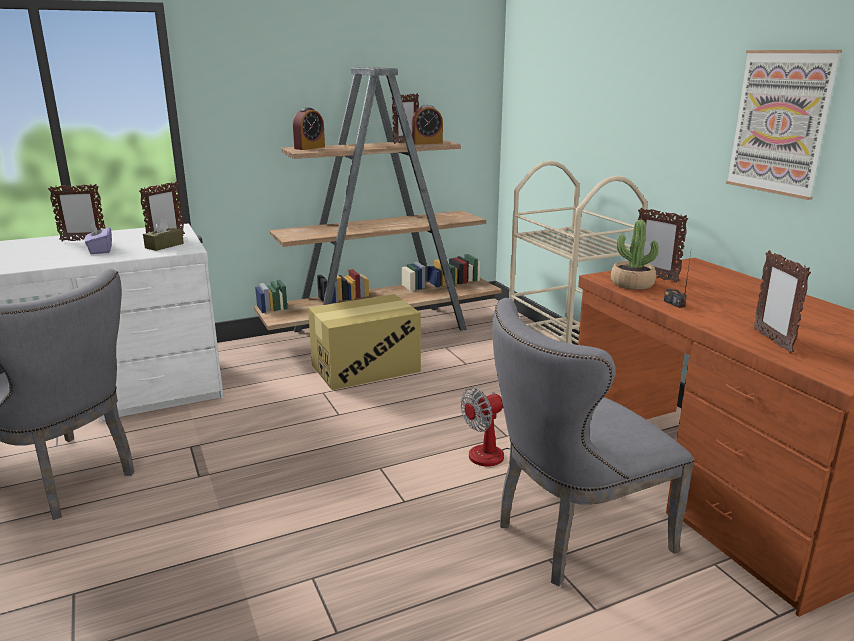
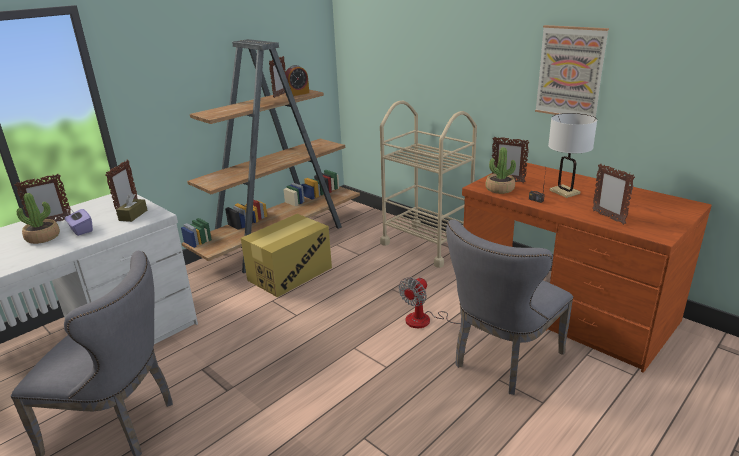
camera: 20 degrees left, 5 degrees up
(60, 251) = (43, 237): none -> potted plant
(309, 148) = (214, 111): alarm clock -> none
(730, 301) = (564, 192): none -> white table lamp

